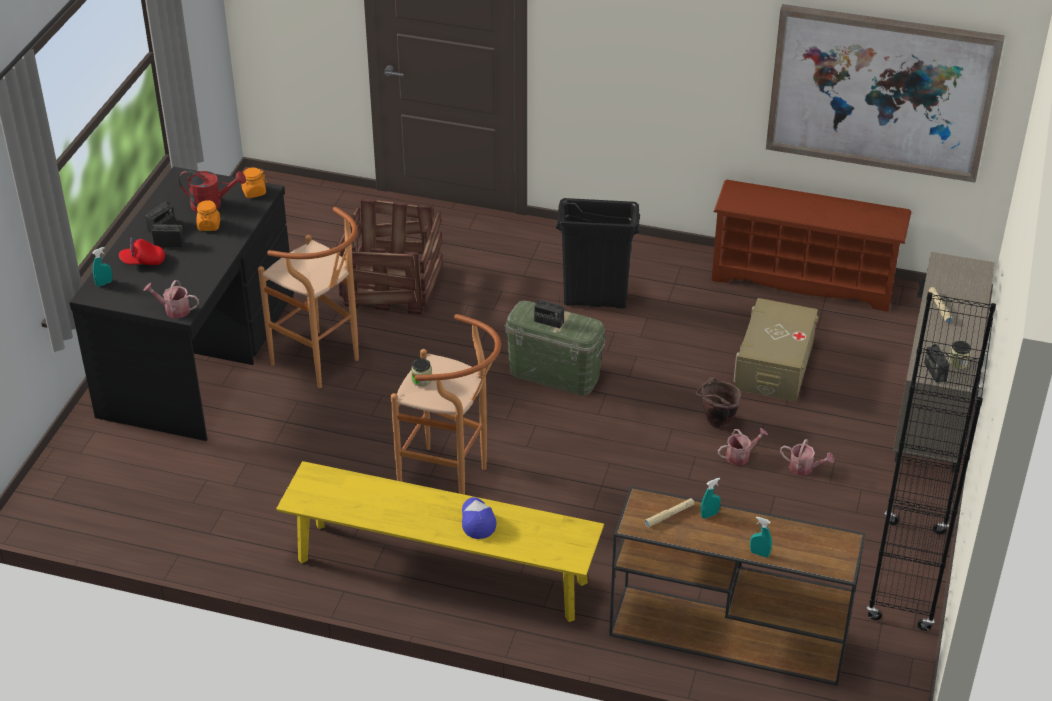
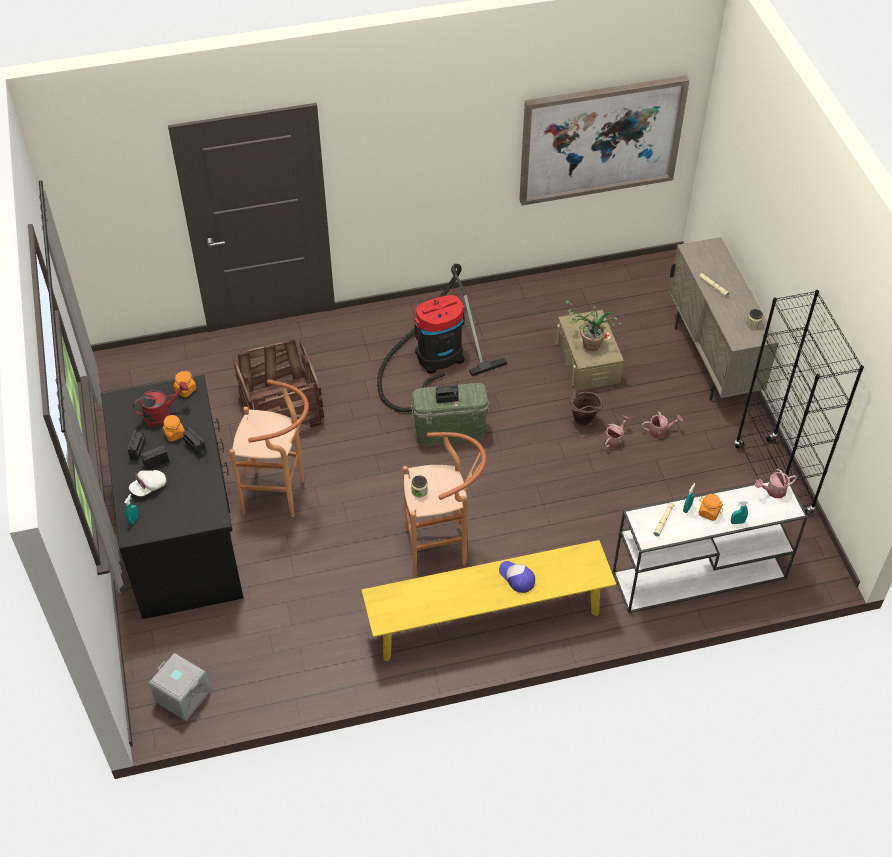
camera: 30 degrees left, 10 degrees up
(72, 503) = (182, 696): none -> grey storage box
(143, 261) = (148, 487): red cap -> white cap
(174, 310) = (208, 518): watering can -> watering can (773, 491)
(596, 300) = (435, 359): black trash can -> vacuum cleaner
(726, 634) = (697, 576): brown console table -> white console table
(732, 529) = (708, 512): none -> orange jar
(768, 337) = (586, 345): none -> potted plant
(804, 279) = (560, 285): brown shoe rack -> none
(934, 372) = (744, 337): radio -> radio (195, 447)

